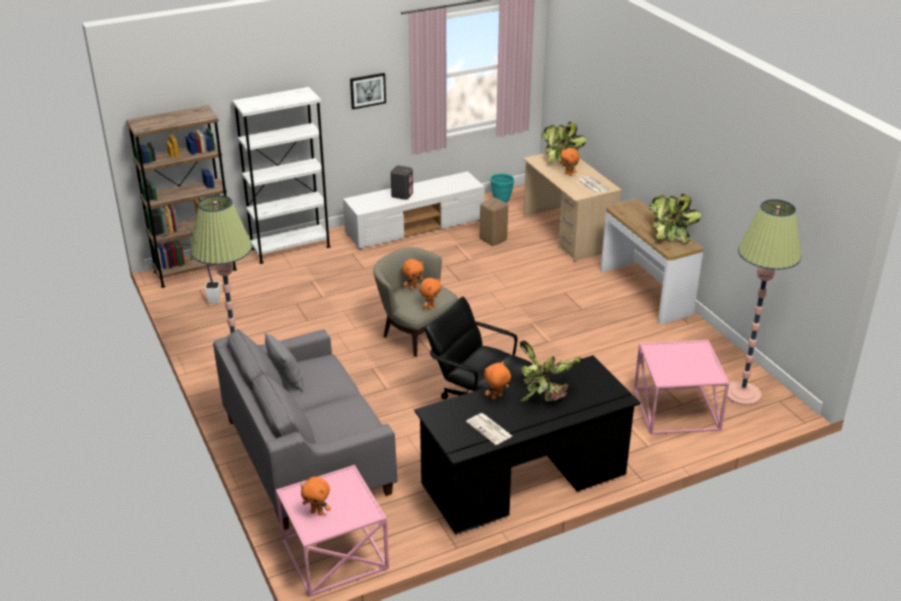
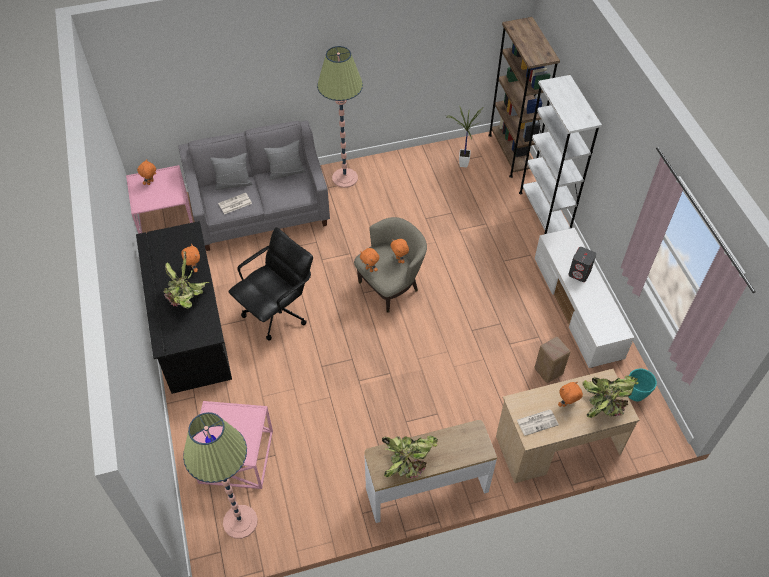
camera: 100 degrees right, 20 degrees up
(312, 424) = (233, 184): none -> grey pillow
(367, 90) = (629, 181): picture -> none
(490, 429) = (160, 258): newspaper -> newspaper (234, 204)

